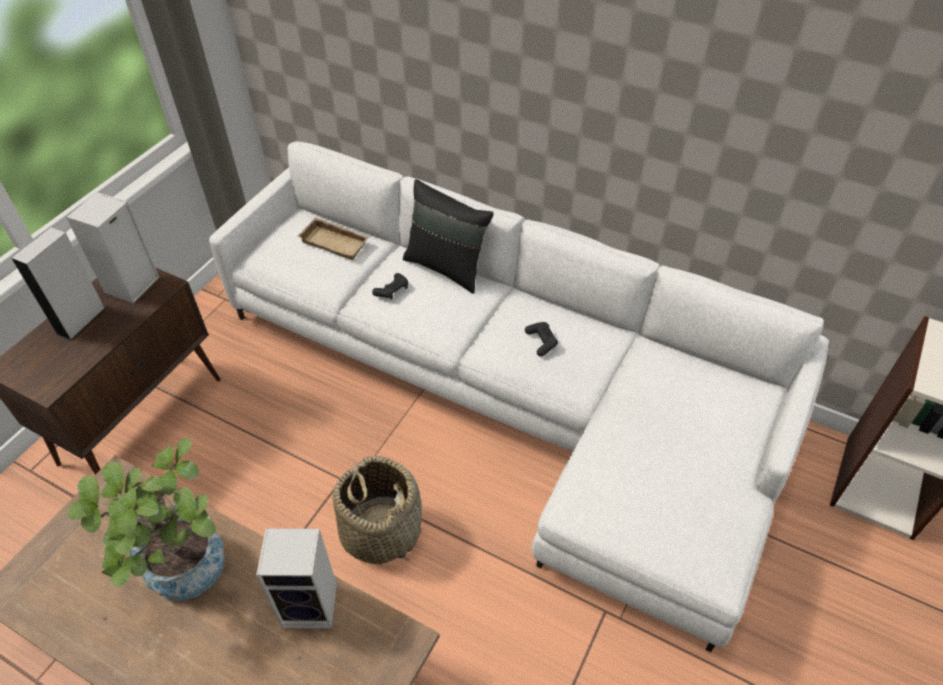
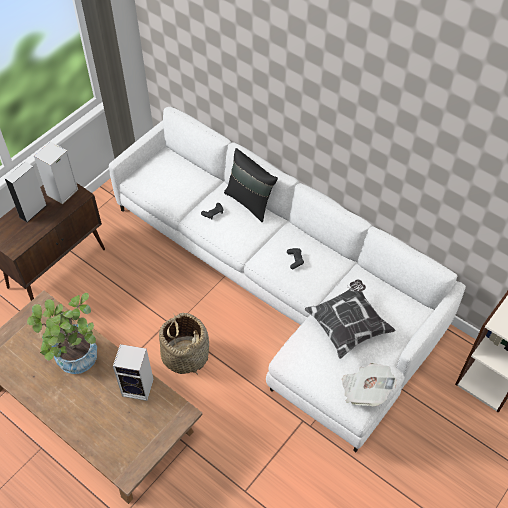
camera: 10 degrees right, 5 degrees up
(336, 242) = (185, 175): beige tray -> none
(658, 433) = (348, 326): none -> pillow
(723, 539) = (365, 390): none -> newspaper

